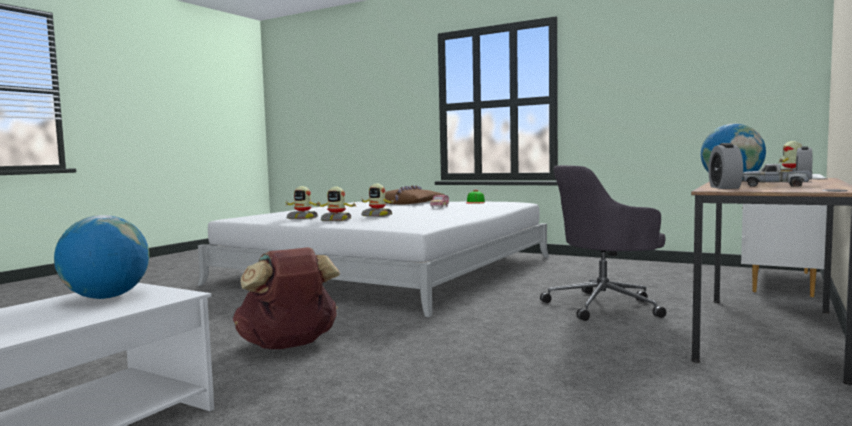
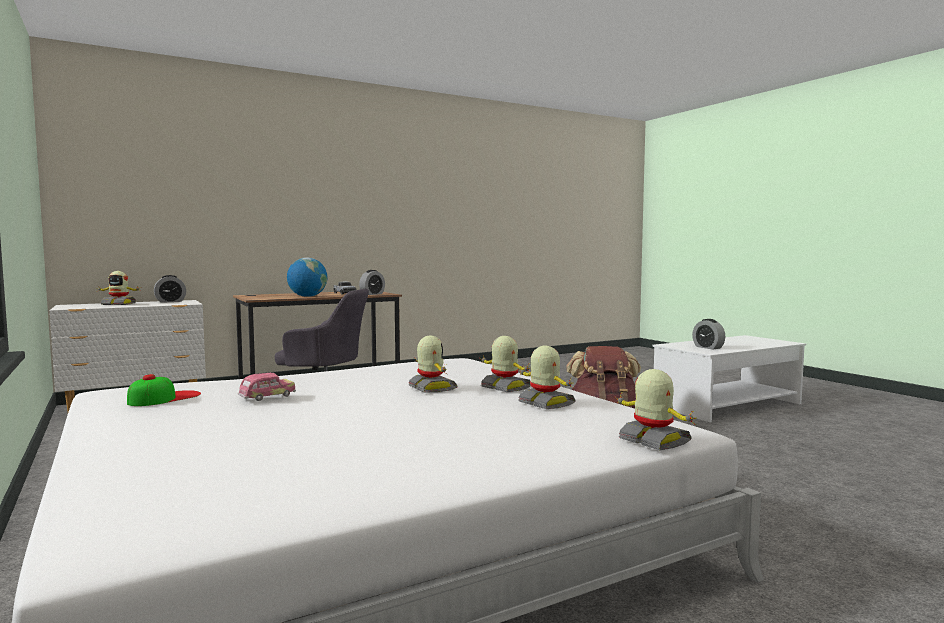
camera: 150 degrees left, 0 degrees up
(106, 297) = (708, 347): globe -> alarm clock
(246, 216) = (653, 441): none -> toy robot
(409, 203) = (199, 443): brown pillow -> none

